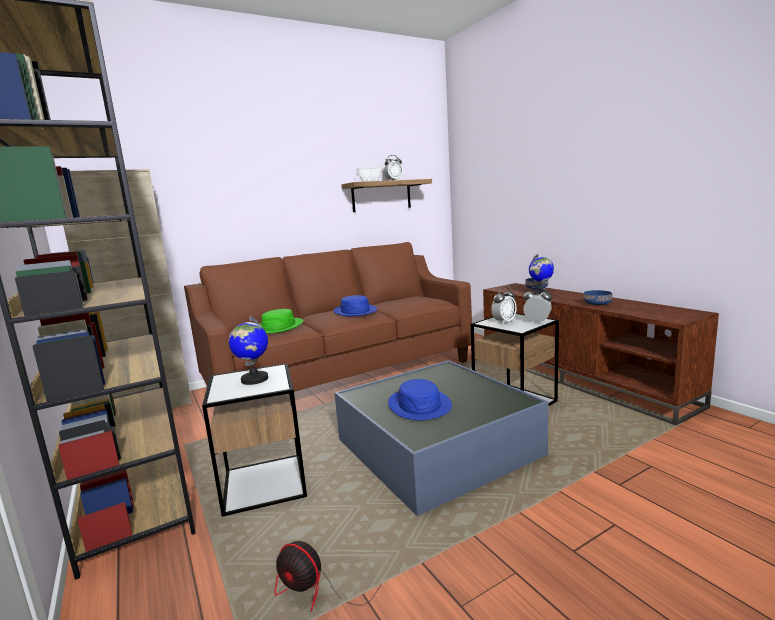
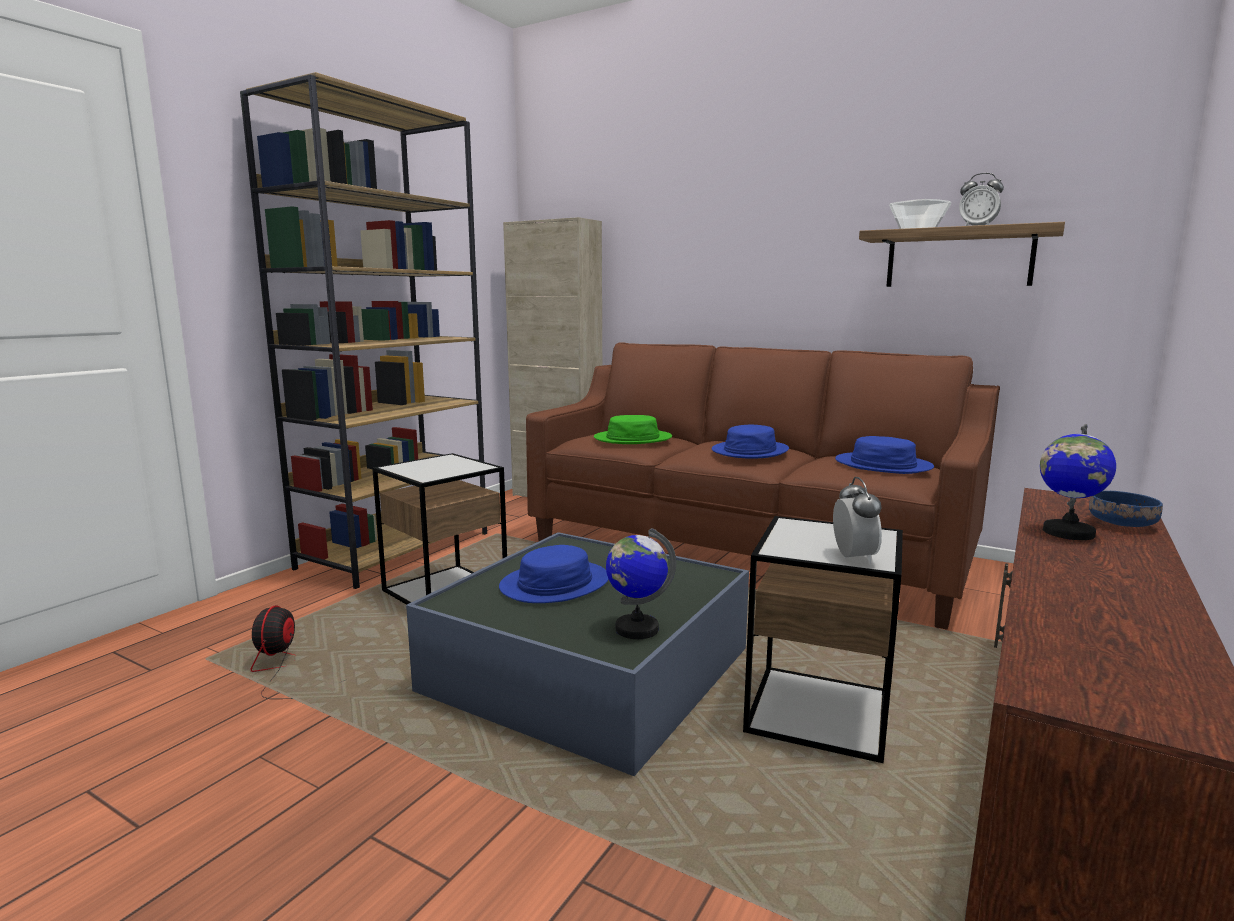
camera: 60 degrees right, 0 degrees up
(254, 379) = (444, 467): globe -> globe (636, 629)
(415, 299) = (883, 465): none -> blue hat
(504, 322) = (816, 534): alarm clock -> none
(598, 304) = (1065, 590): blue bowl -> none

